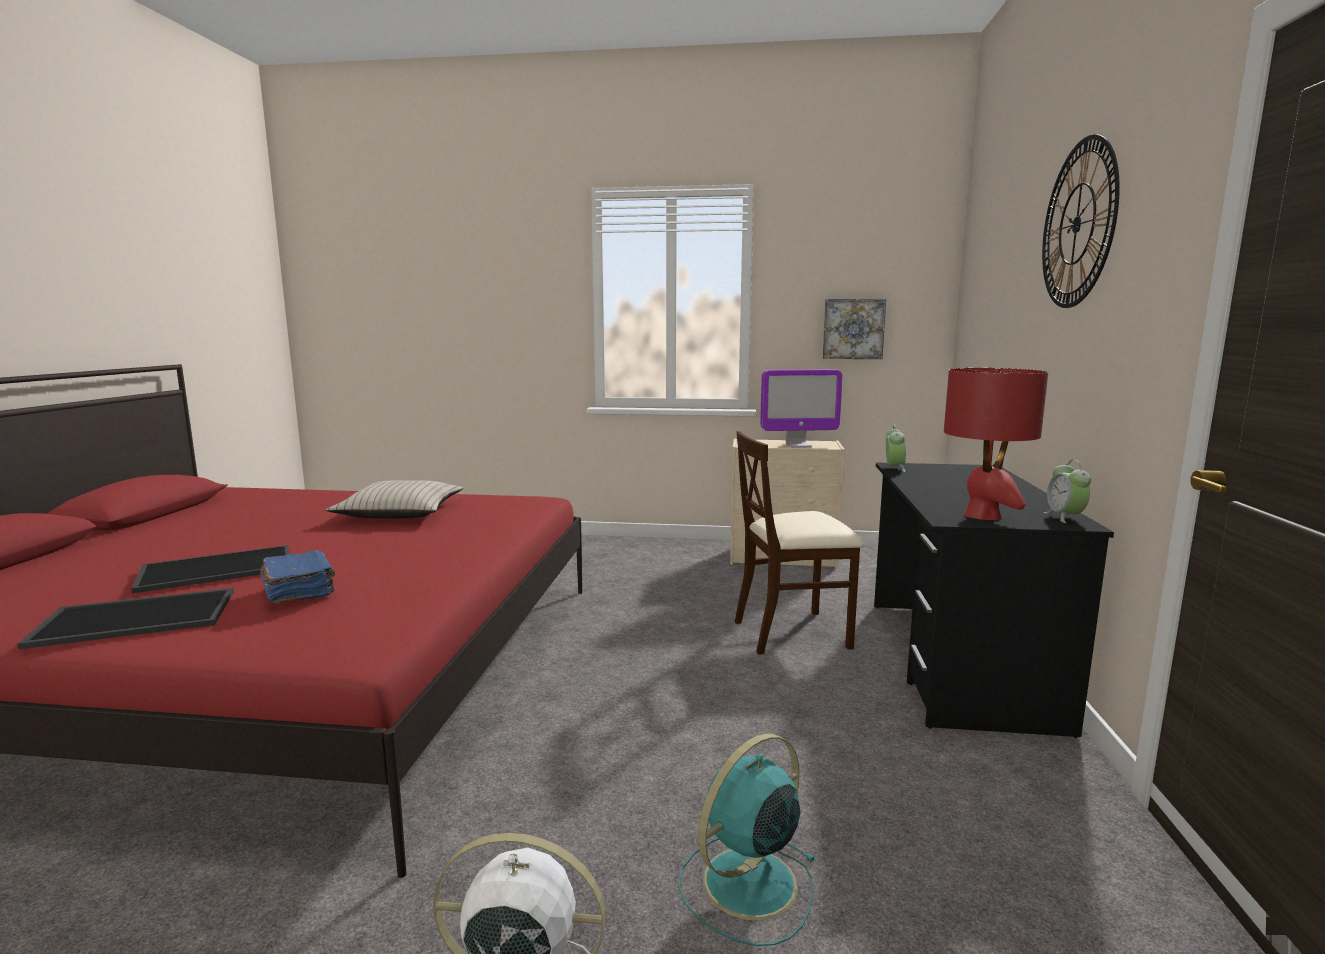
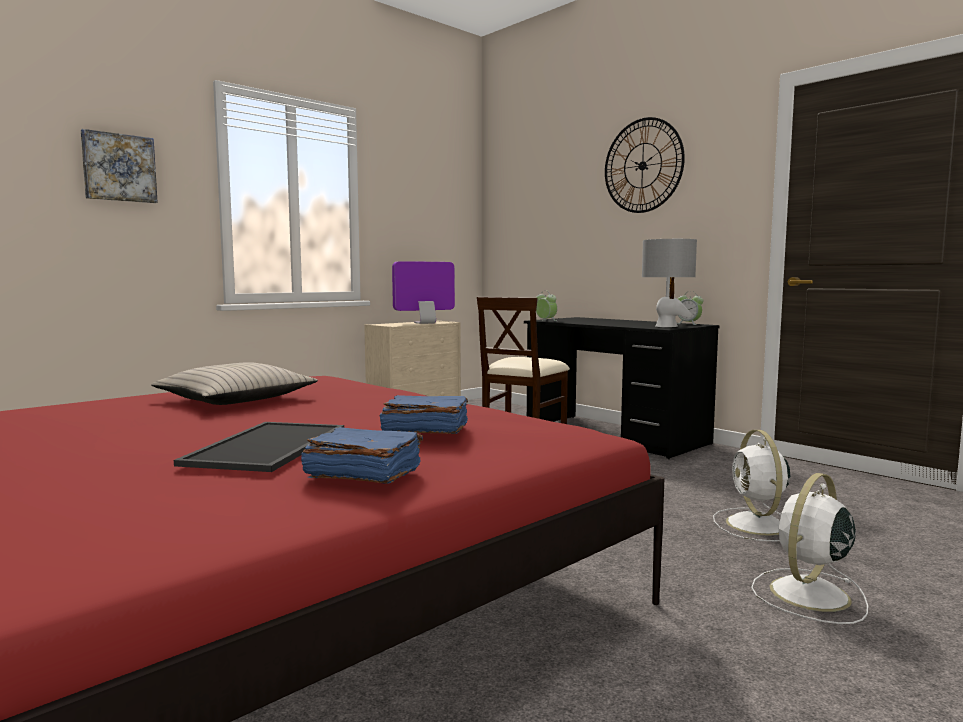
camera: 50 degrees left, 5 degrees down
(139, 617) = (362, 474): tray -> blue book
(746, 885) = (757, 526): turquoise fan -> white fan
(798, 445) = (425, 323): monitor -> monitor turned 150 degrees counterclockwise
(853, 329) = (426, 234): picture -> picture (119, 168)
(983, 516) = (666, 326): red table lamp -> grey table lamp

